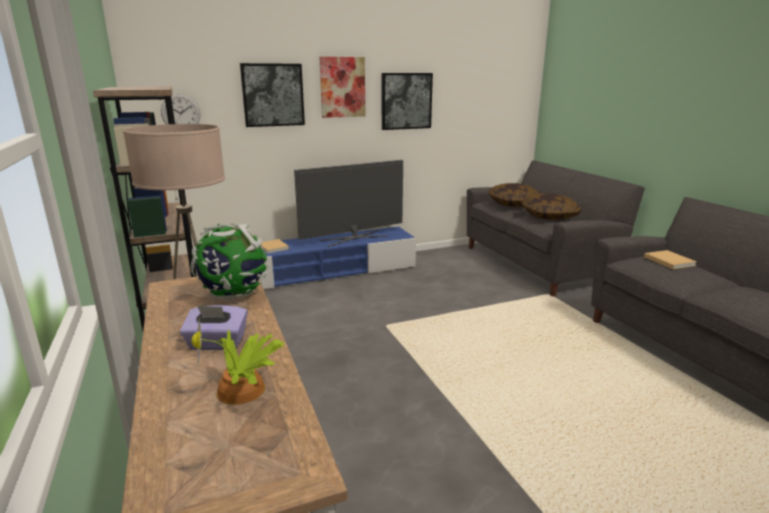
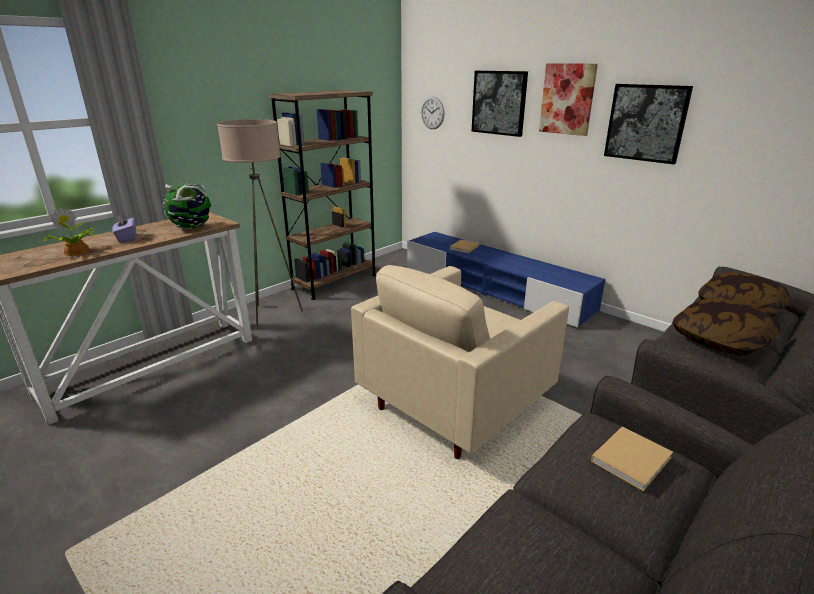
camera: 65 degrees right, 5 degrees up
(354, 238) = (533, 268): television -> none
(485, 338) = (455, 404): none -> beige armchair

